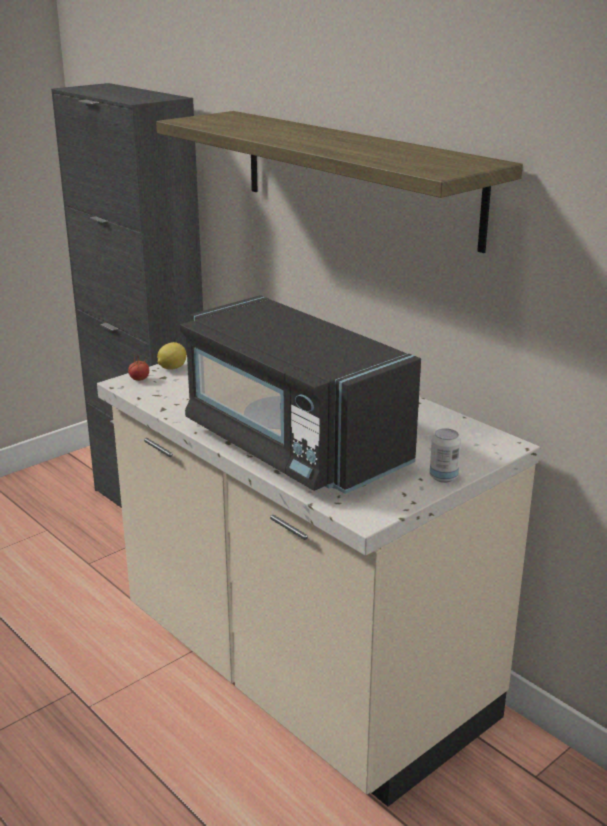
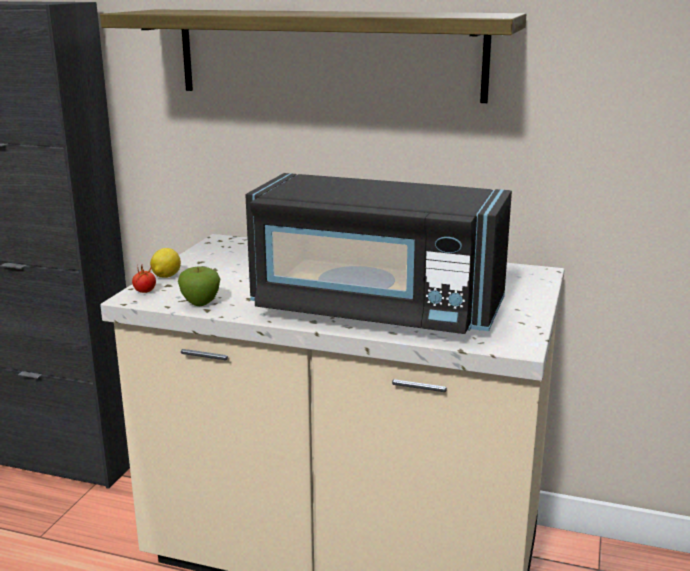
camera: 30 degrees left, 5 degrees down
(165, 401) = (200, 303): none -> apple
(443, 477) = (532, 304): can -> none

